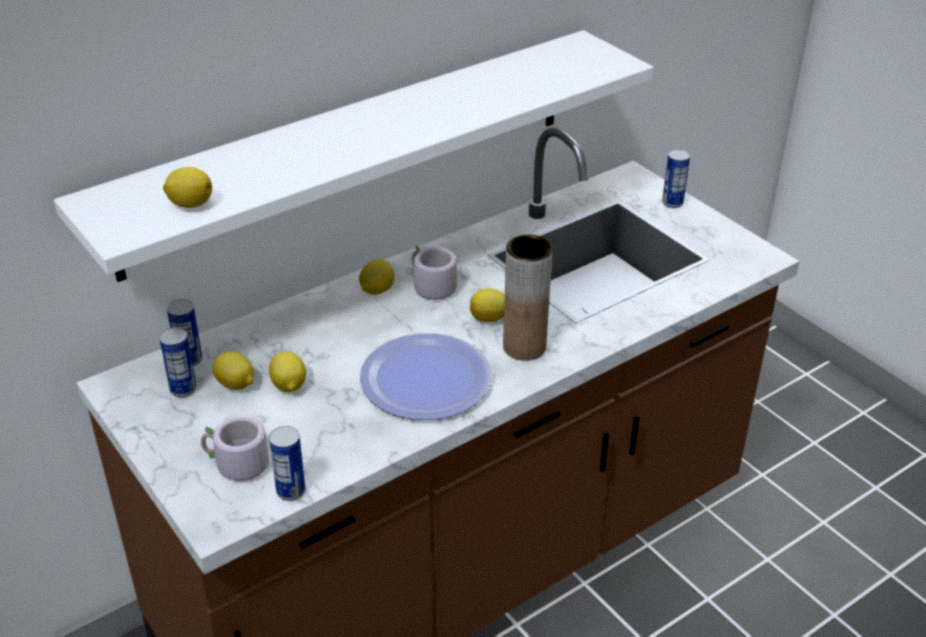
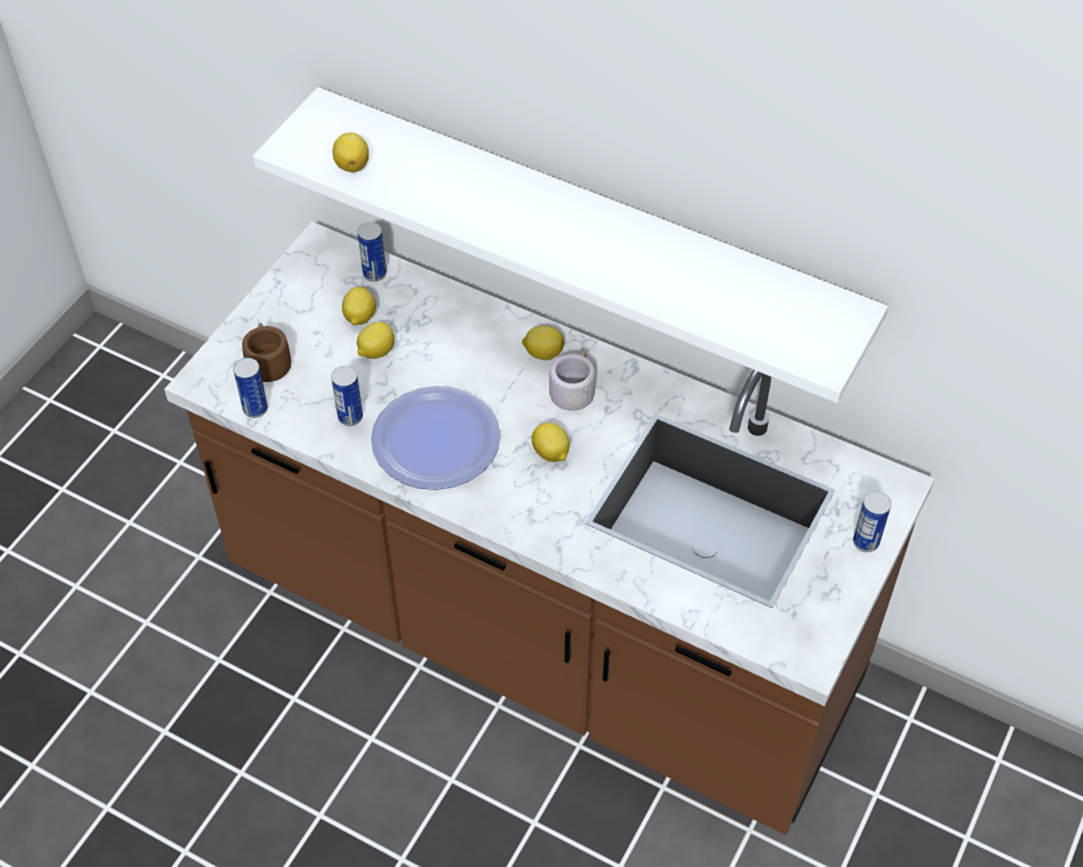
camera: 65 degrees right, 15 degrees up
(183, 389) = (337, 288): can -> can (350, 417)
(236, 467) = (265, 363): grey mug -> brown mug
(524, 347) = (522, 495): brown vase -> none

